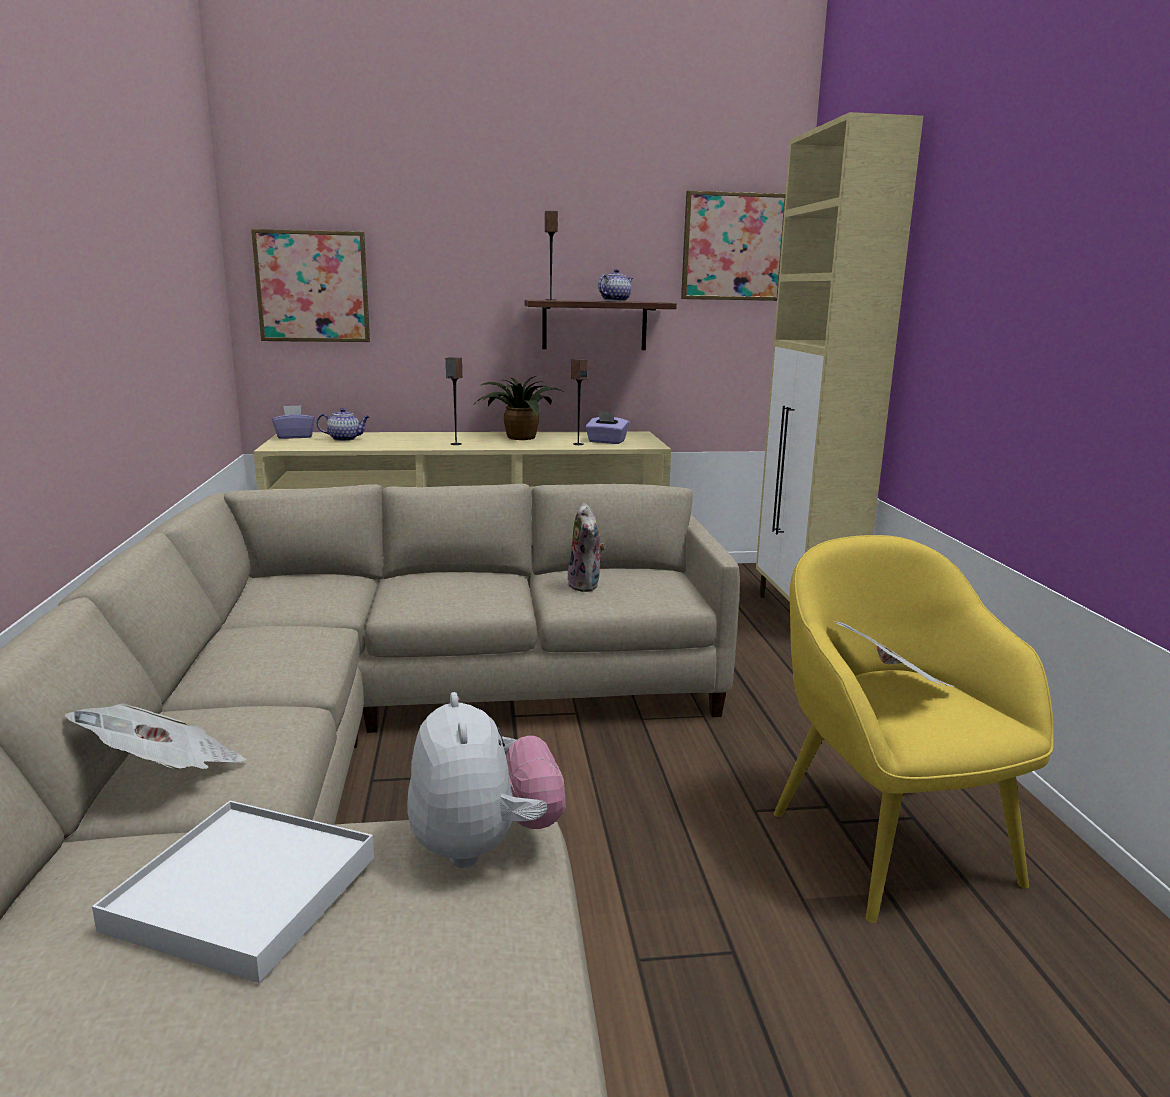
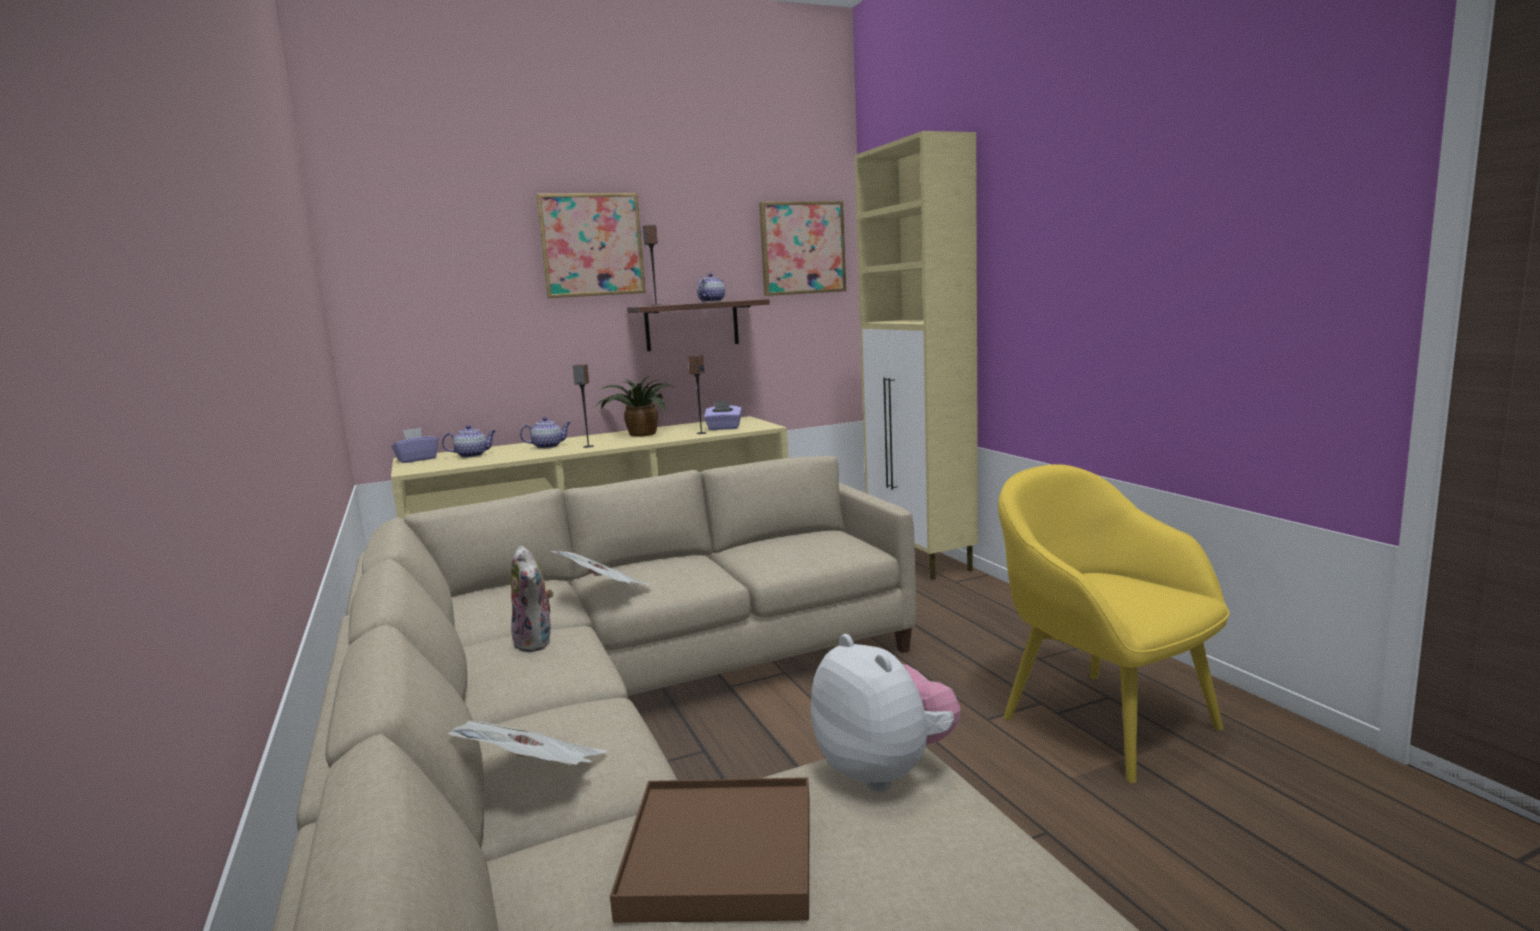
camera: 15 degrees left, 5 degrees down
(243, 893) = (720, 856): white tray -> brown tray
(313, 286) = (420, 310): picture -> picture (591, 245)
(420, 439) = (548, 446): none -> teapot
(586, 585) = (775, 553): plush toy -> plush toy (536, 642)
(889, 684) = (1094, 583): newspaper -> newspaper (604, 591)

